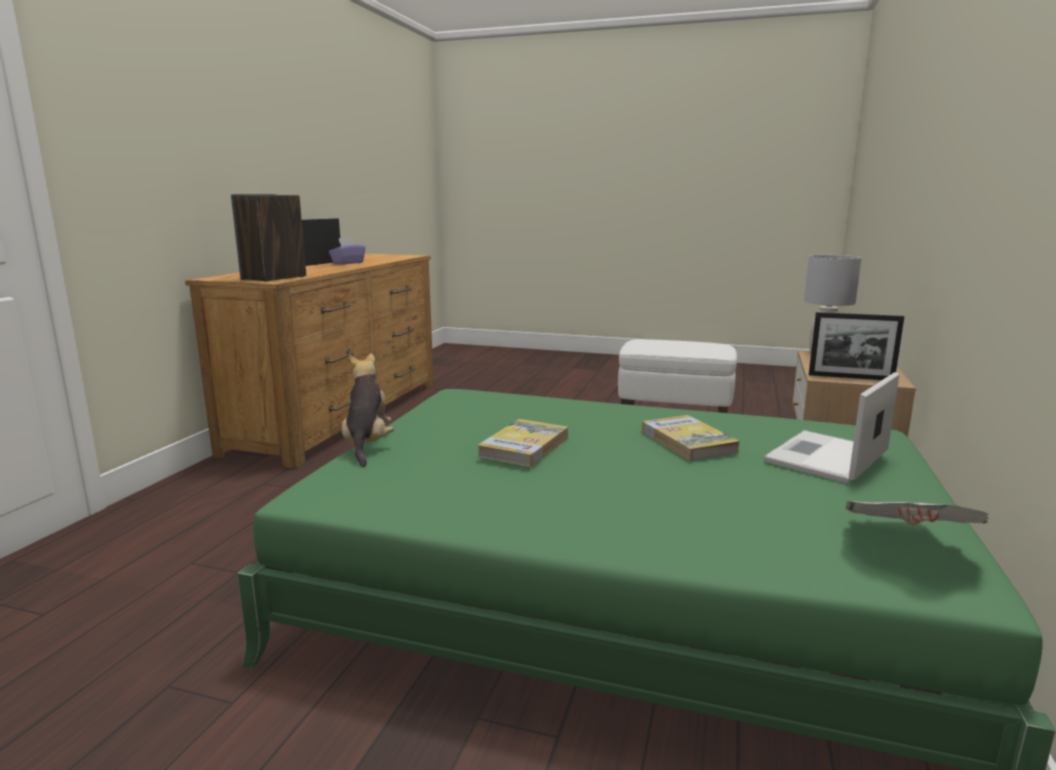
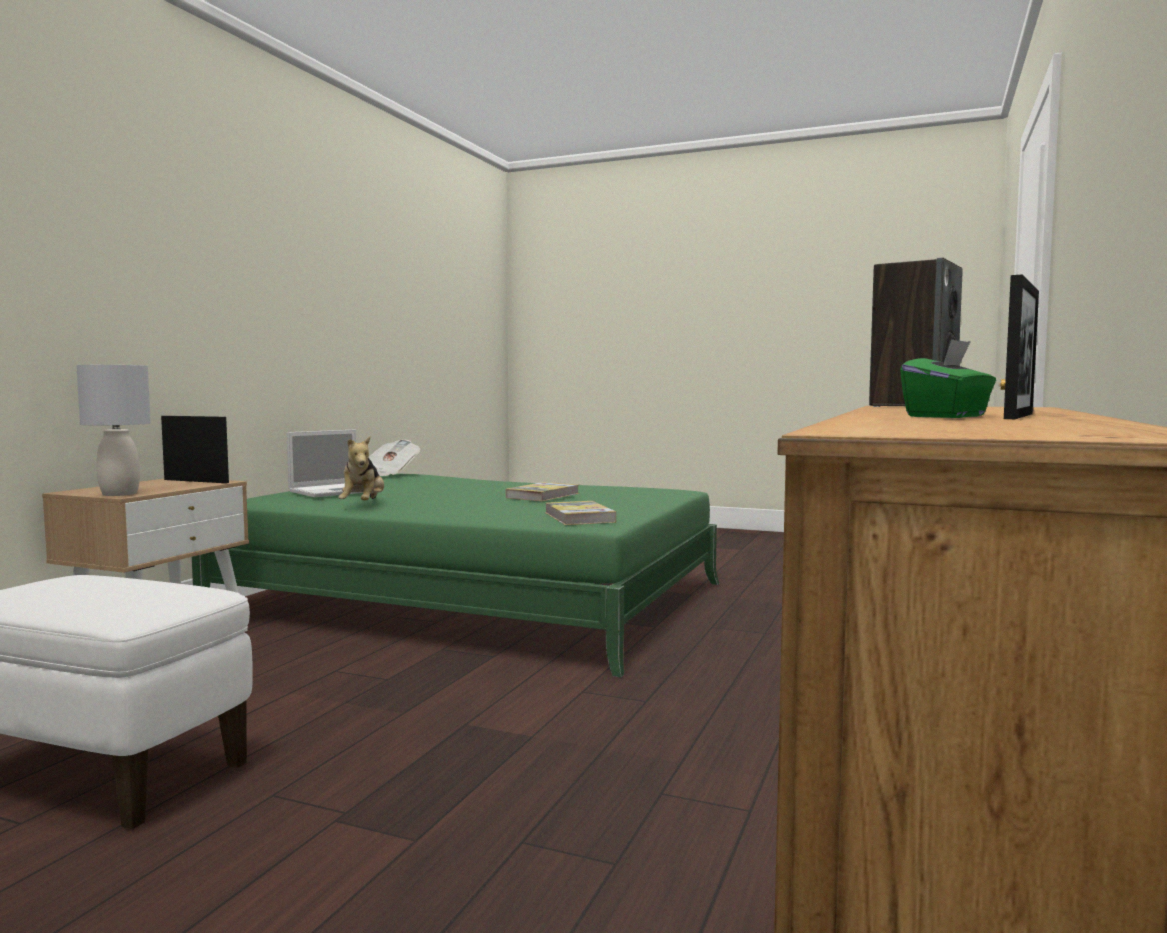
camera: 175 degrees left, 10 degrees down
(347, 263) = (947, 416): purple tissue box -> green tissue box
(367, 444) = (666, 501): plush toy -> plush toy (363, 505)
(688, 441) = (415, 495): book -> book (579, 517)

